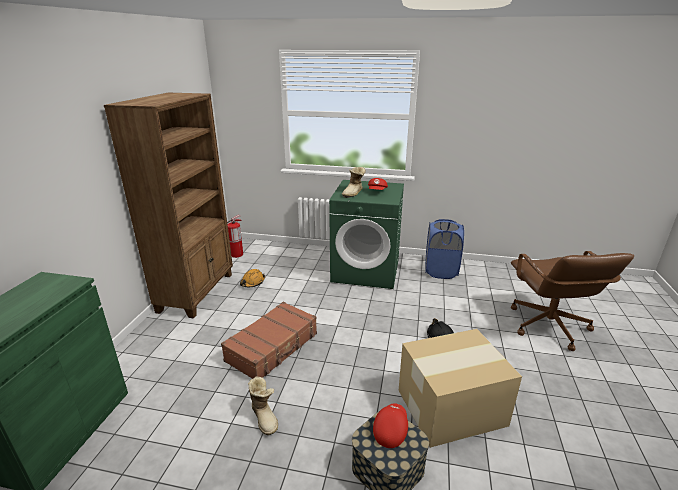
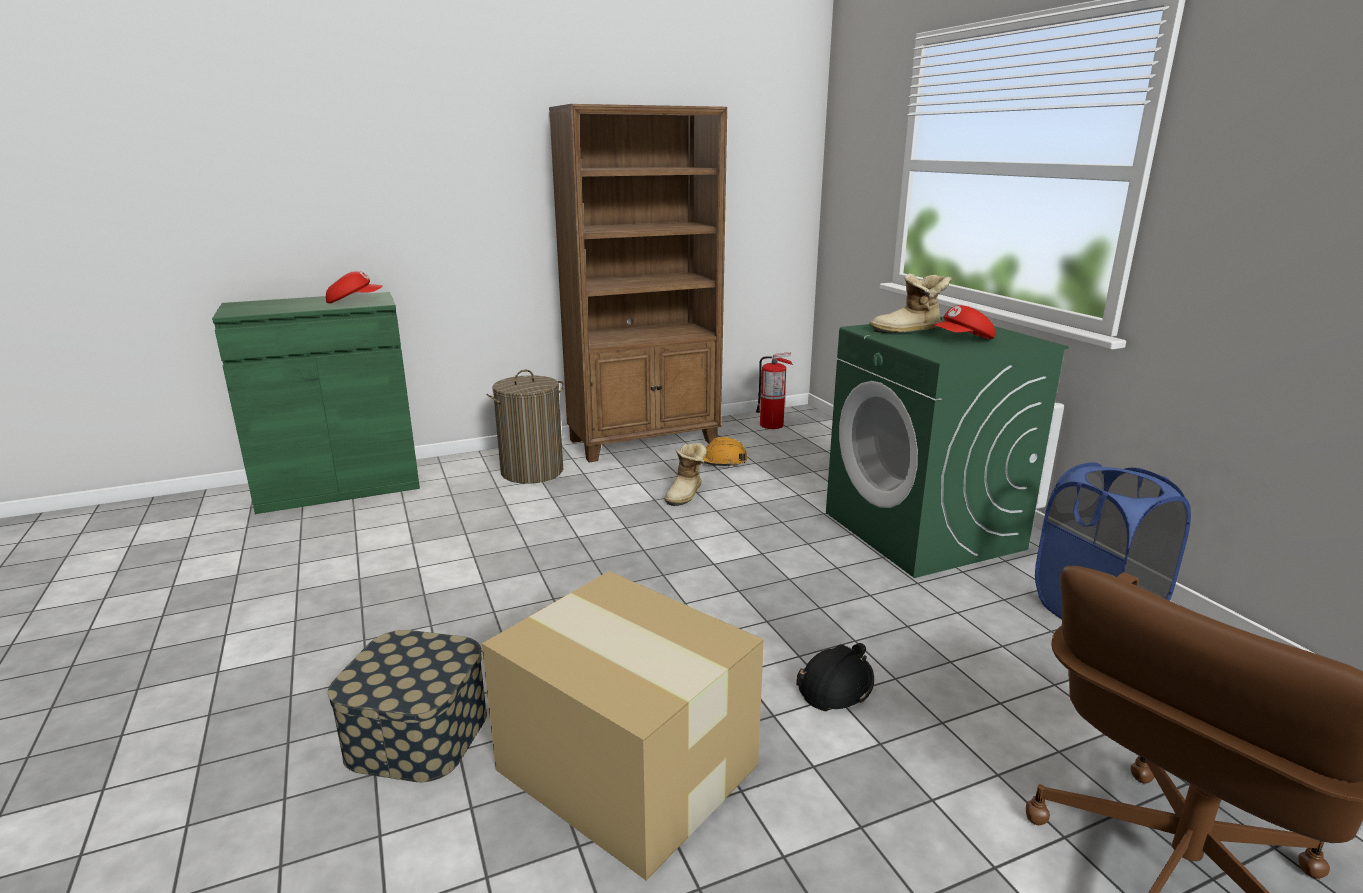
camera: 55 degrees right, 5 degrees down
(174, 340) = (532, 471): none -> laundry basket
(265, 417) = (447, 585): boot -> boot (686, 494)
(273, 347) = (594, 534): brown suitcase -> none
(390, 430) = (430, 661): red cap -> red cap (354, 301)

